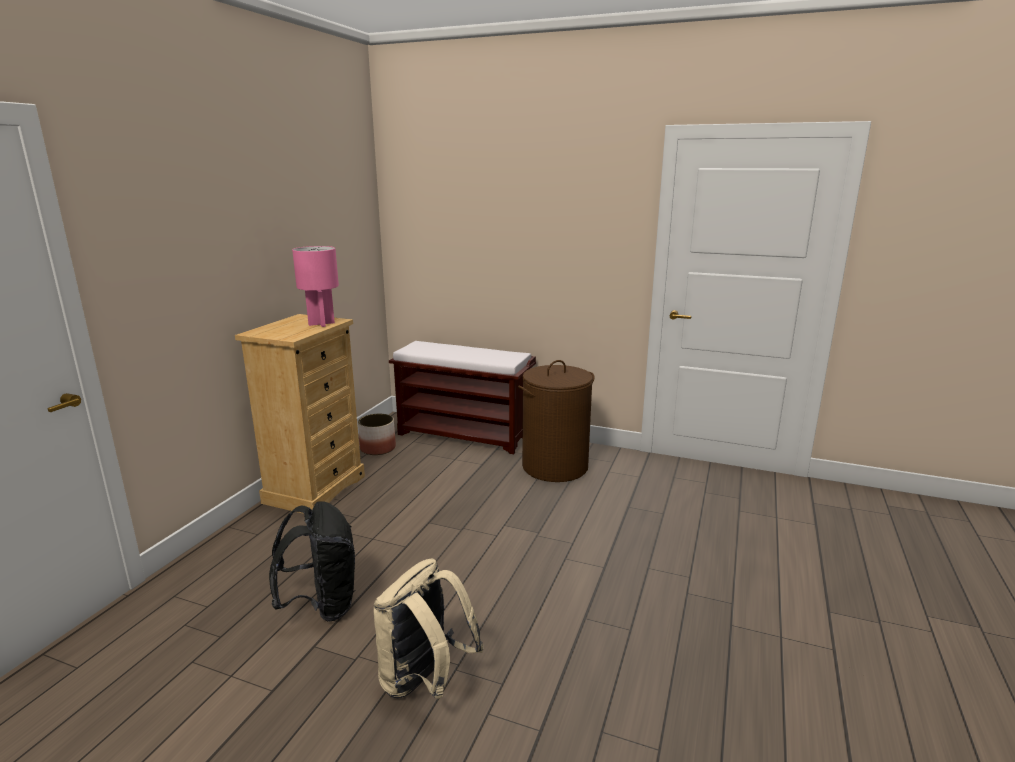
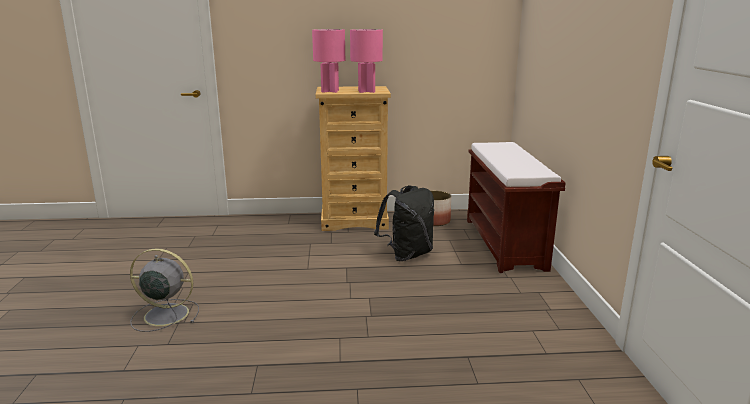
camera: 65 degrees right, 0 degrees up
(287, 334) = (330, 91): none -> pink table lamp
(322, 605) = (227, 262): black backpack -> black backpack (407, 254)
(424, 681) = (164, 315): beige backpack -> grey fan
(555, 466) = (502, 298): brown laundry basket -> none

